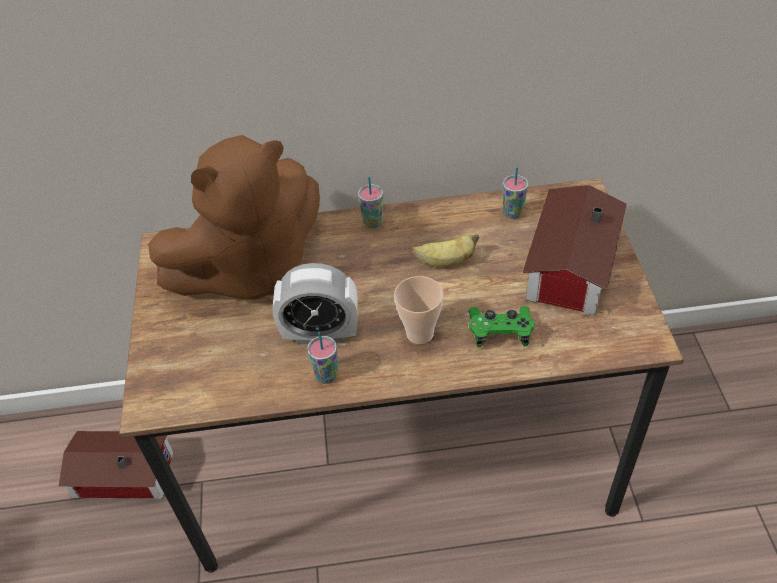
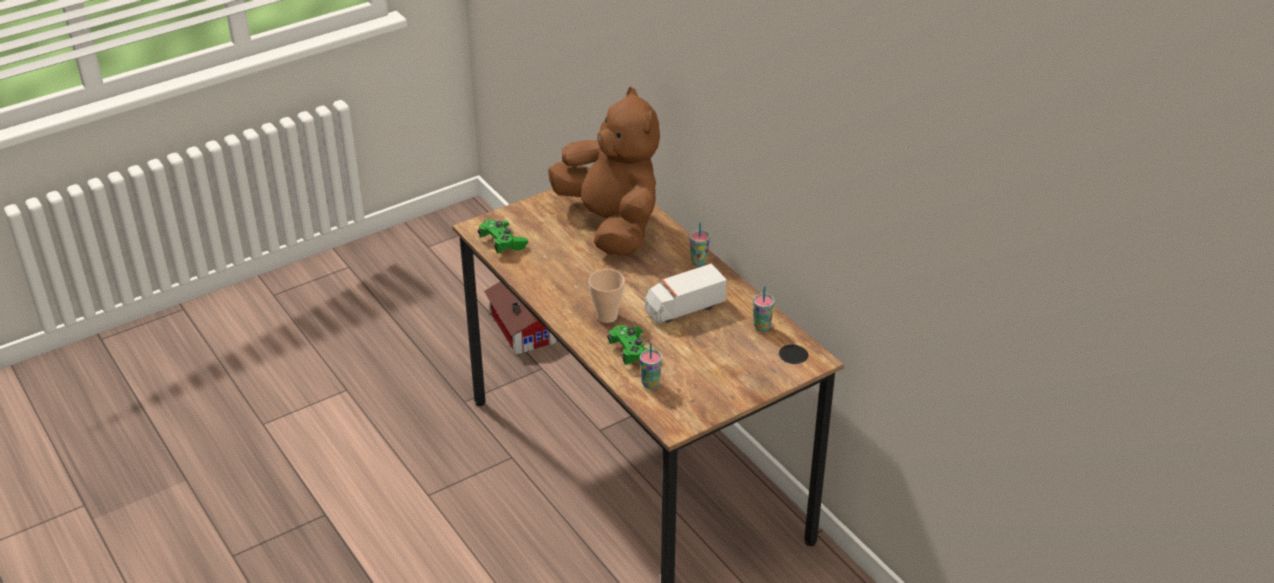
camera: 60 degrees right, 10 degrees down
(203, 389) = (502, 243): none -> green game controller
(252, 270) = (611, 225): brown plush toy -> brown plush toy turned 150 degrees counterclockwise
(321, 333) = (577, 274): alarm clock -> none
(327, 375) = (545, 288): cup -> cup (650, 384)
(445, 262) = (684, 308): banana -> toy truck
(567, 267) = (722, 368): toy house -> none

